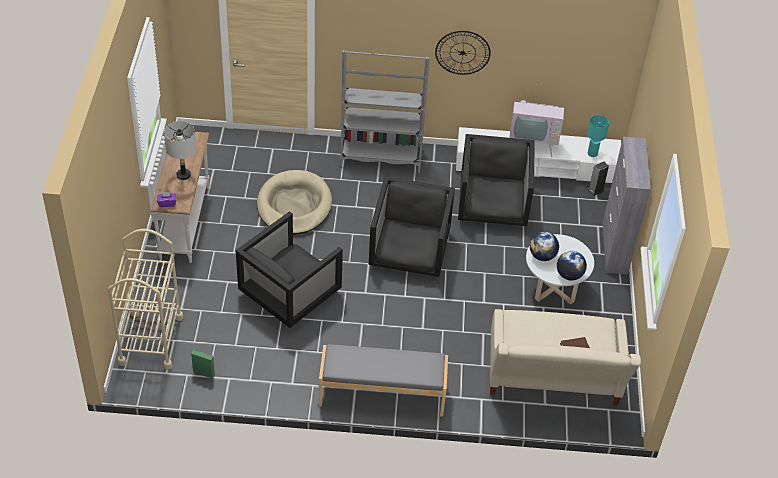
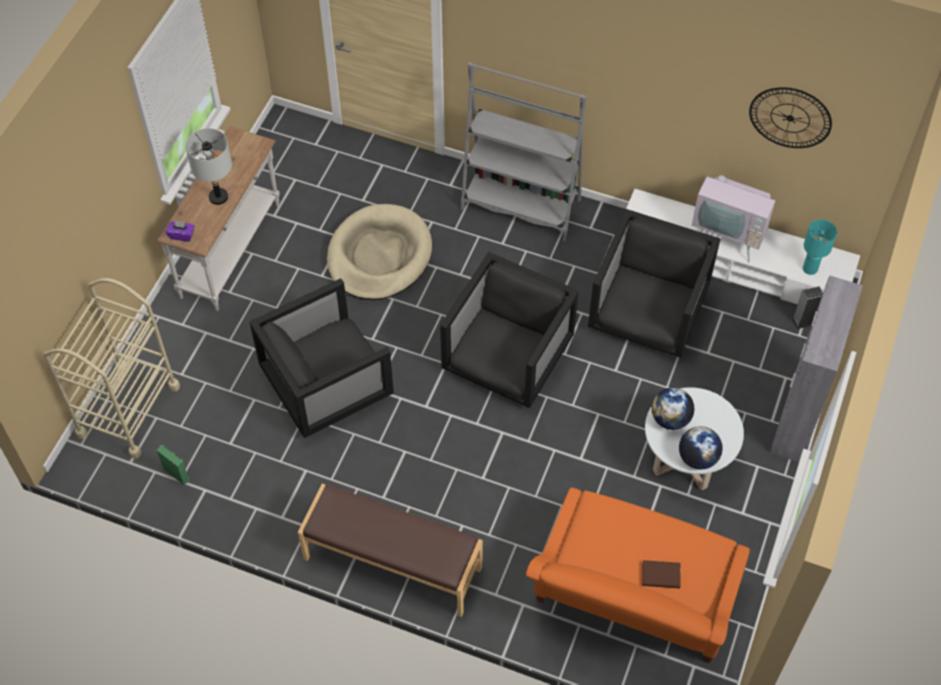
camera: 20 degrees right, 10 degrees up
(382, 395) = (392, 564): grey bench -> brown bench
(462, 52) = (642, 94): wall clock -> wall clock (790, 118)
(553, 382) = (632, 603): beige sofa -> orange sofa

